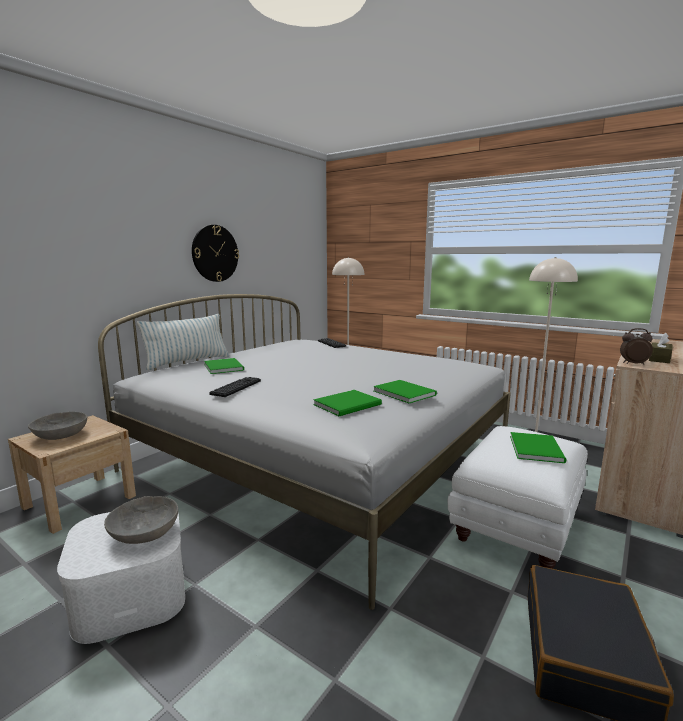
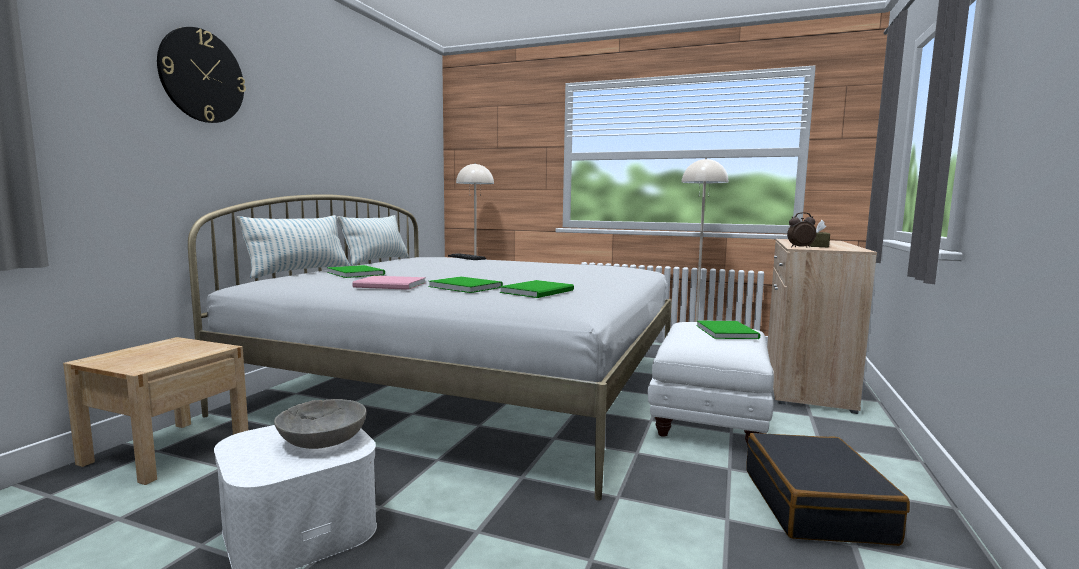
camera: 15 degrees left, 5 degrees down
(60, 435) = (146, 355): grey bowl -> none
(215, 253) = (326, 144): wall clock -> wall clock (202, 76)
(236, 387) = (391, 285): keyboard -> pink book
(259, 345) = (376, 261): none -> pillow
(404, 392) = (587, 283): green book -> green book (465, 286)

